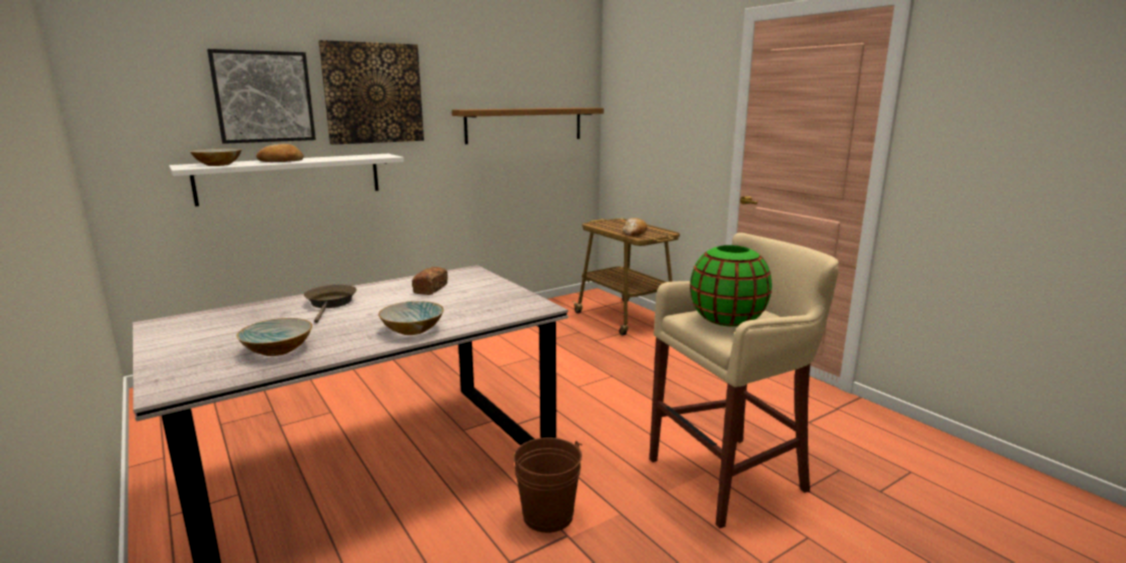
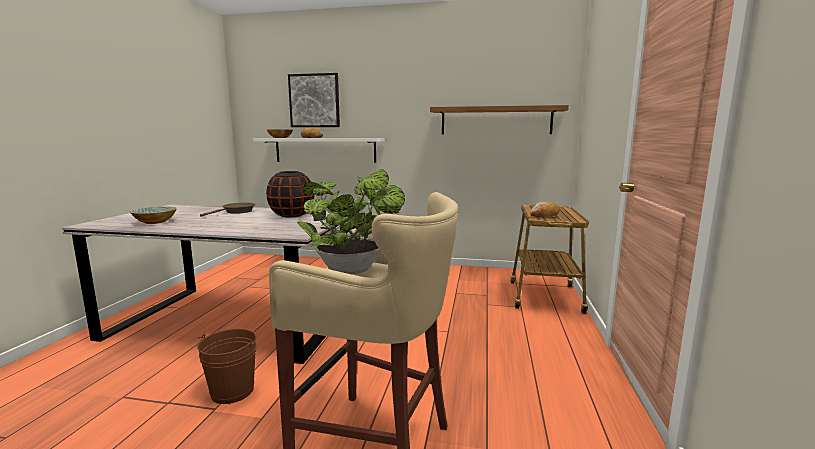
camera: 45 degrees right, 5 degrees down
(373, 93) = (377, 97): picture -> none
(413, 330) = (214, 228): bowl -> none
(430, 289) = (292, 215): bread -> black vase
(726, 320) = (354, 271): green vase -> potted plant

